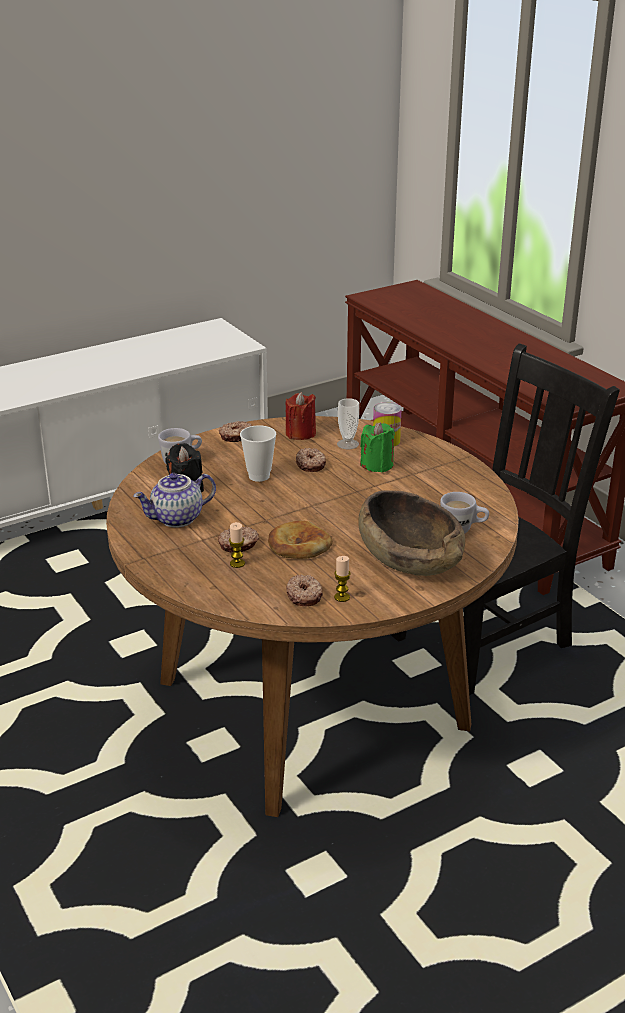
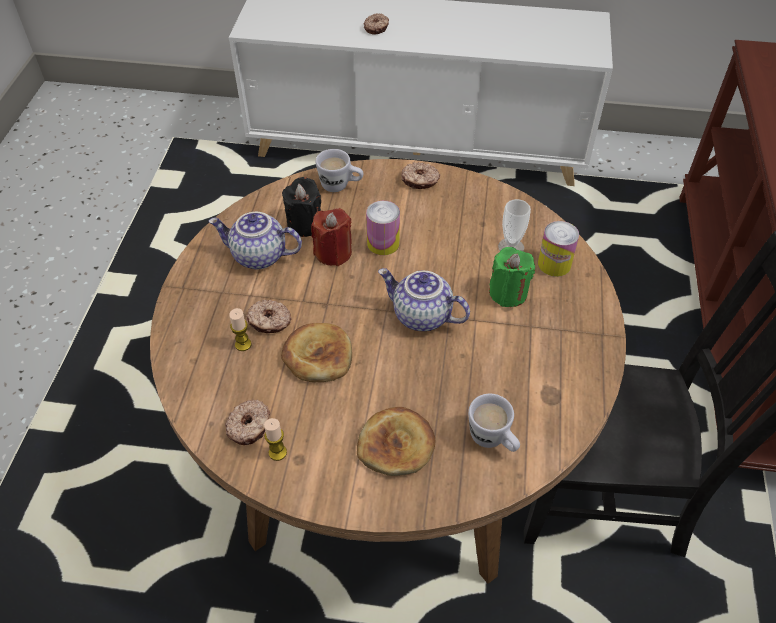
camera: 40 degrees right, 20 degrees up
(259, 476) = (383, 243): cup -> can
(300, 433) = (481, 208): red candle -> red candle (333, 253)
(311, 464) = (446, 255): donut -> donut (377, 28)
(338, 498) = (421, 317): none -> teapot
(410, 558) = (396, 444): brown bowl -> bread

